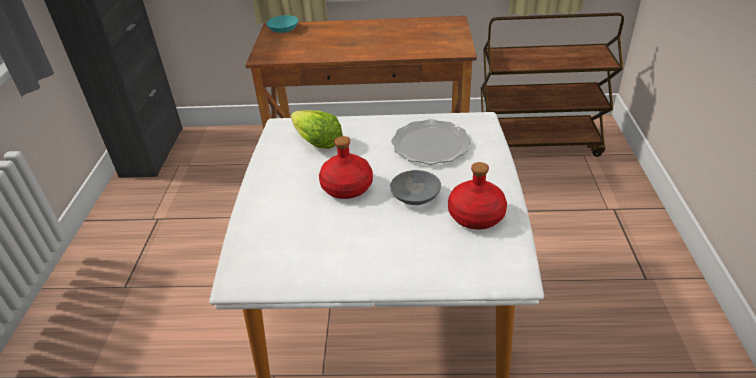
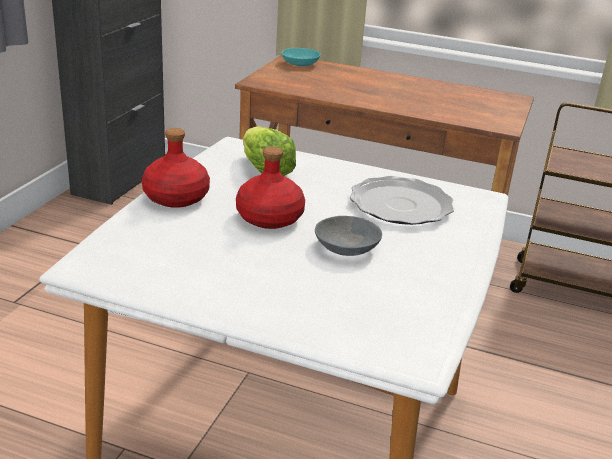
camera: 15 degrees right, 10 degrees down
(476, 215) = (410, 286): red bottle -> red bottle (176, 197)

